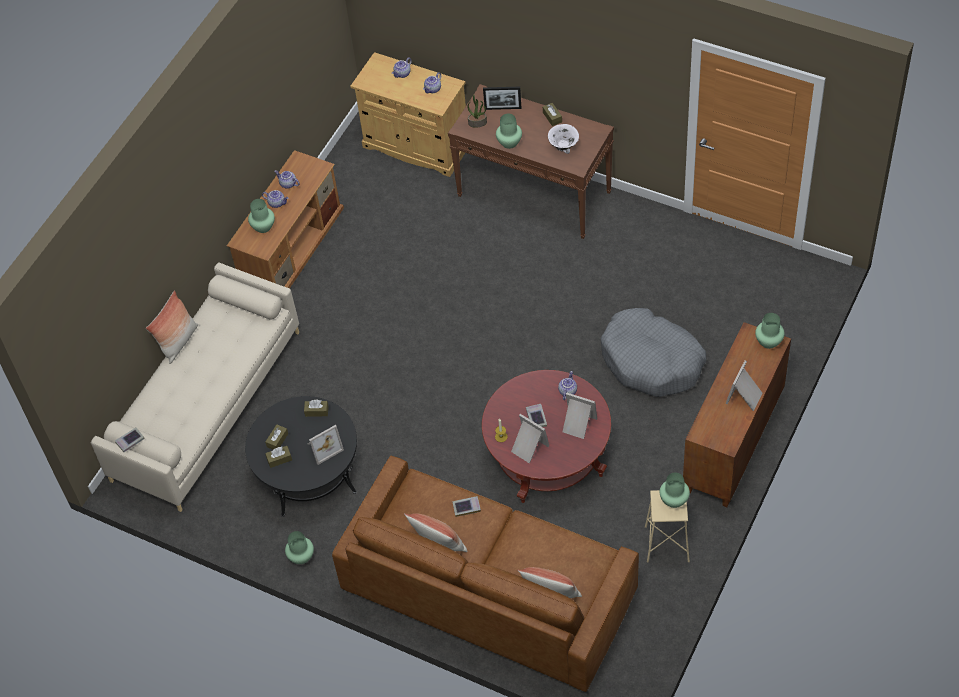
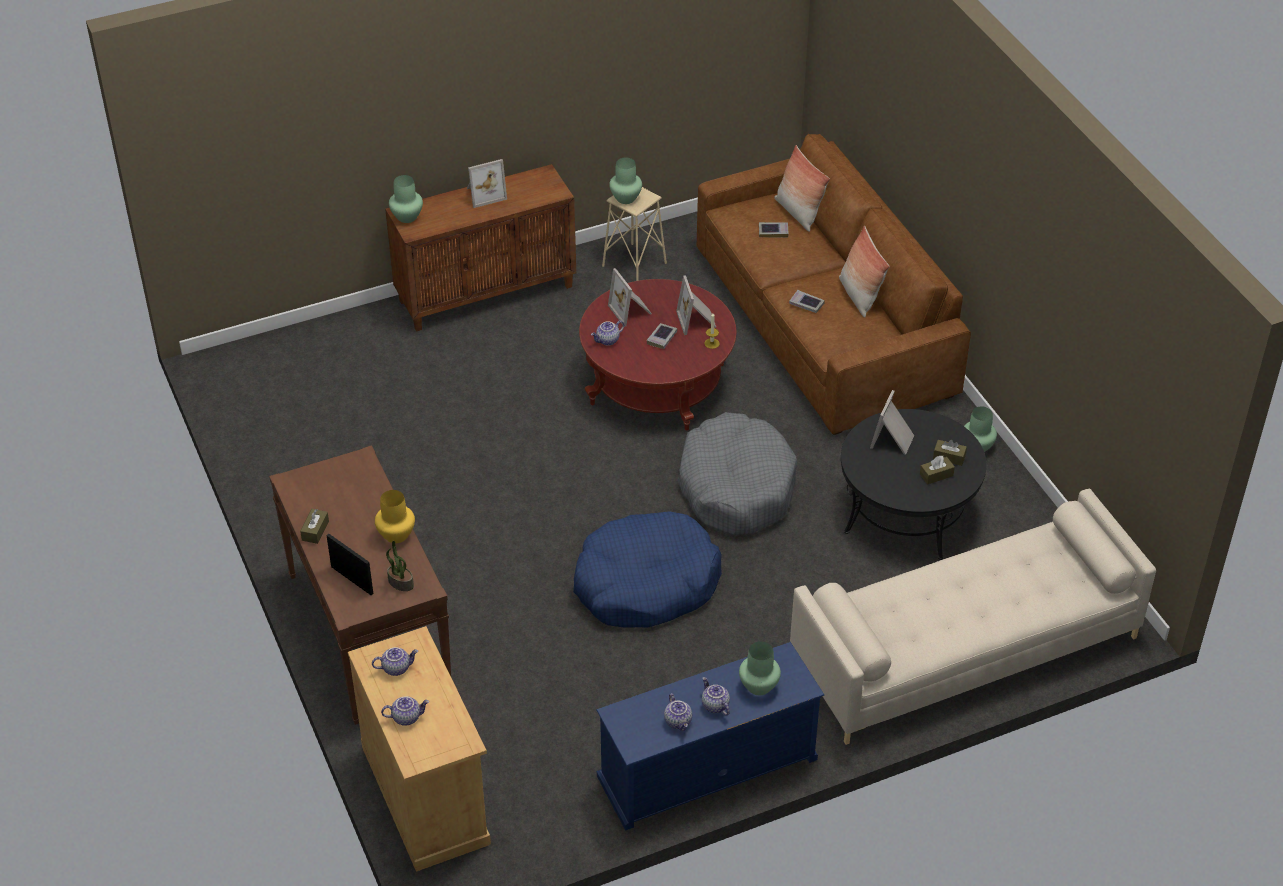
camera: 145 degrees left, 10 degrees down
(130, 441) = (1109, 537): book -> book (773, 231)
(178, 342) = (966, 648): pillow -> none
(292, 247) = (706, 769): brown tv stand -> blue tv stand
(316, 411) = (870, 476): brown tissue box -> none
(323, 447) = (893, 440): picture frame -> picture frame turned 75 degrees counterclockwise
(419, 319) = (646, 583): none -> blue dog bed
(510, 142) = (396, 534): green vase -> yellow vase
(563, 146) = (348, 490): white bowl -> none
(651, 361) = (468, 395): grey dog bed -> grey dog bed (736, 487)

